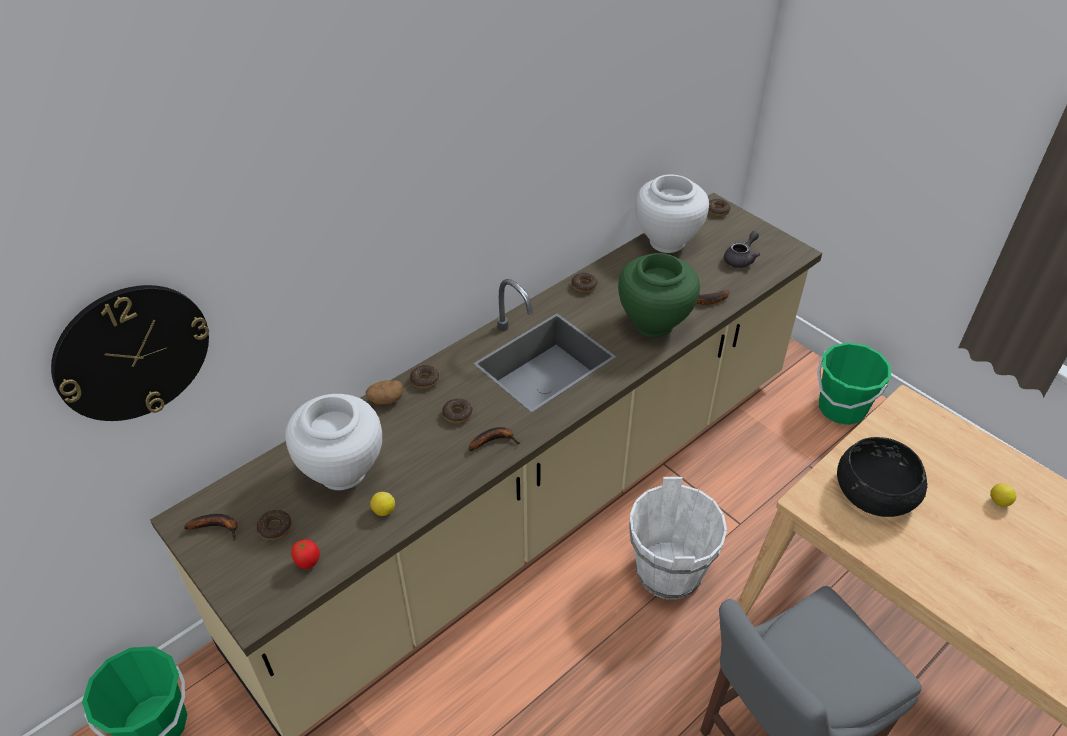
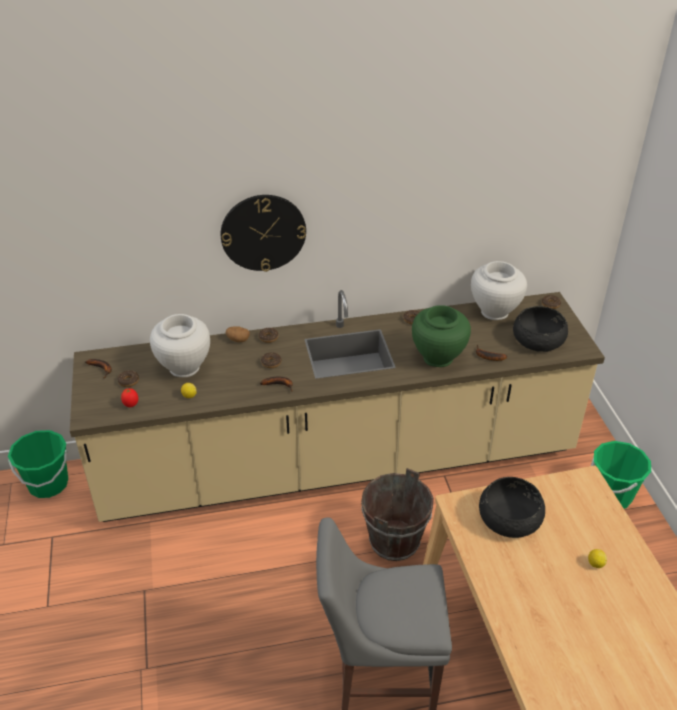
camera: 30 degrees right, 5 degrees down
(132, 353) = (81, 247): wall clock -> wall clock (263, 232)
(669, 572) = (394, 541): white bucket -> brown bucket
(741, 259) = (538, 340): grey teapot -> black bowl

